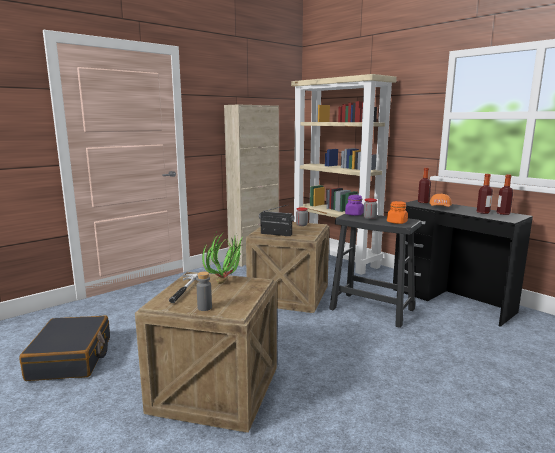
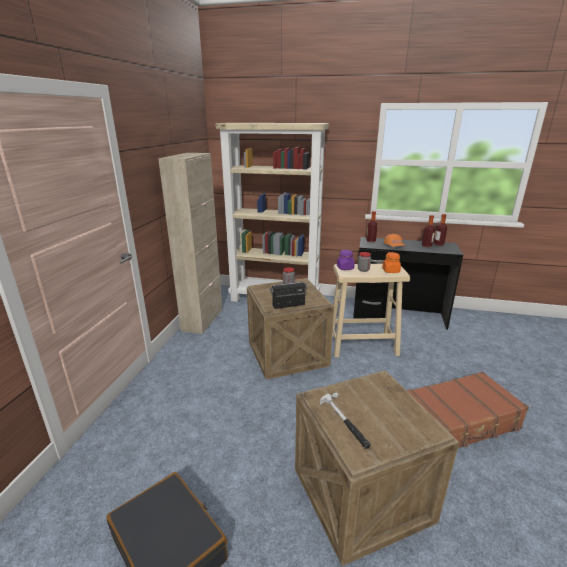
camera: 35 degrees left, 10 degrees up
(204, 308) = (402, 438): grey bottle -> none
(227, 282) = (360, 392): potted plant -> none
(371, 309) = (362, 344): black stool -> beige stool
(384, 390) = (457, 421): none -> brown suitcase

